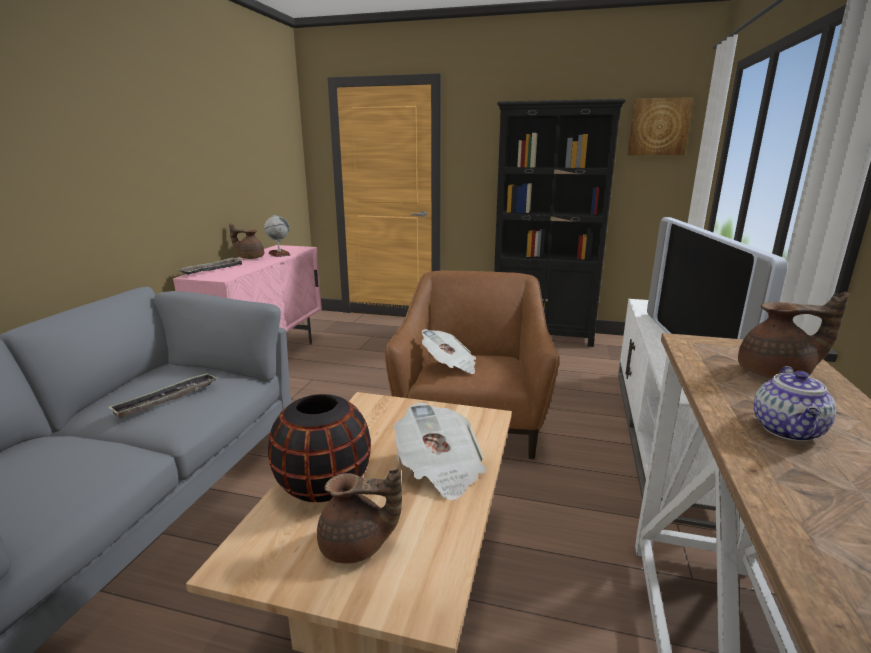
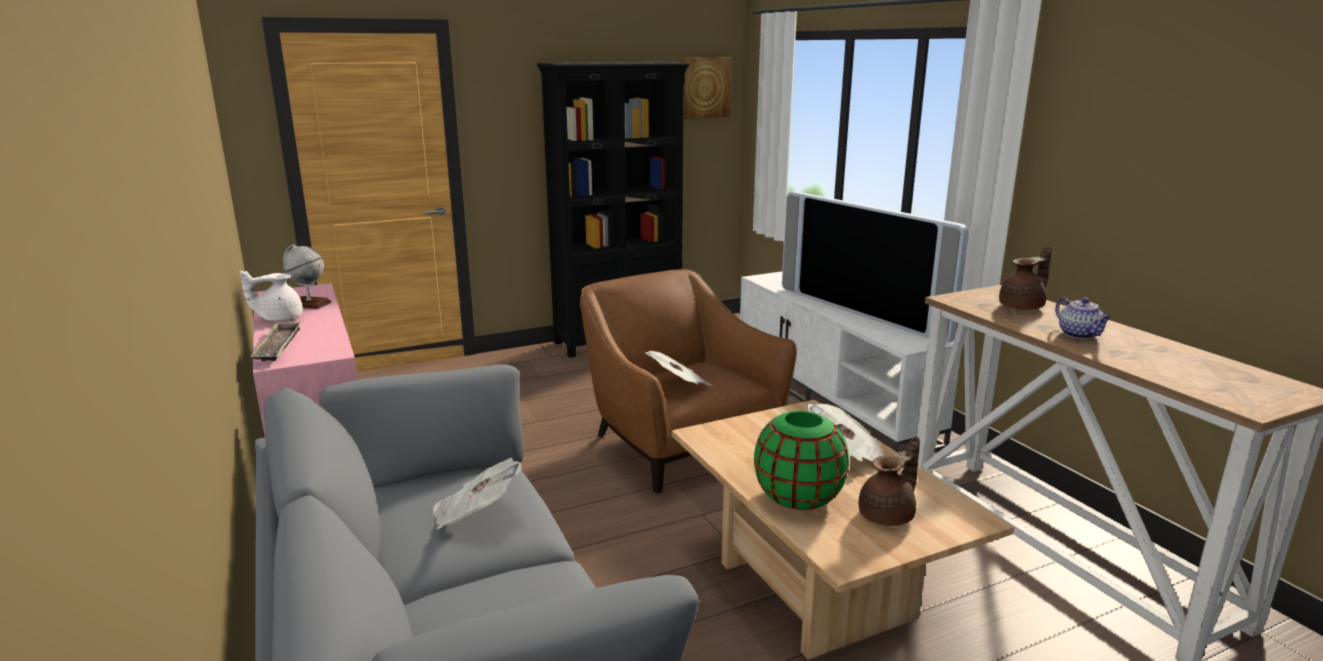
camera: 40 degrees left, 0 degrees up
(166, 399) = (476, 514): tray -> newspaper
(250, 257) = (279, 318): brown teapot -> white teapot
(324, 485) = (798, 498): black vase -> green vase

